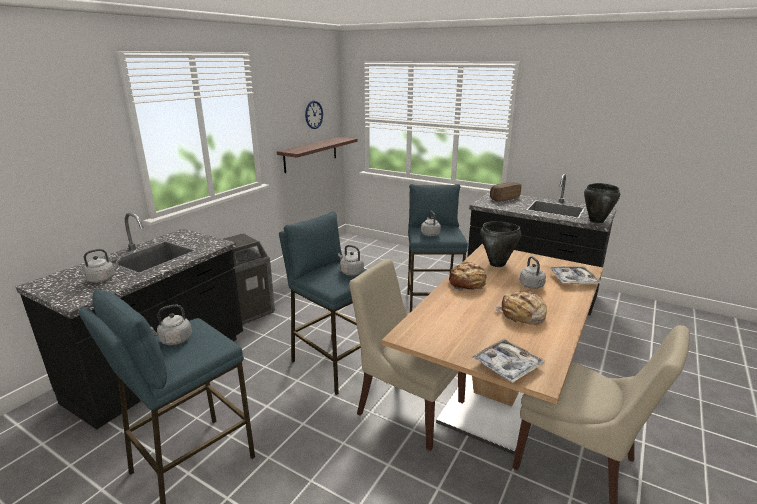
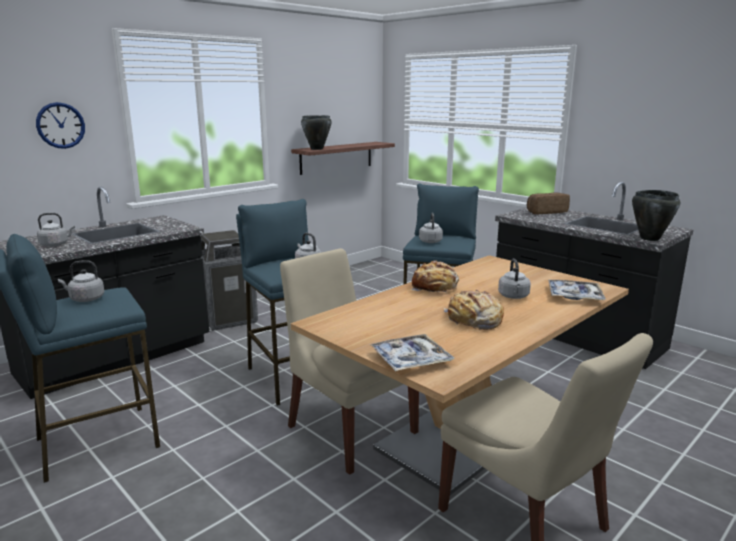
camera: 15 degrees right, 5 degrees down
(314, 114) = (342, 113): wall clock -> wall clock (60, 125)
(497, 264) = (489, 274): black cooking pot -> black cooking pot (316, 149)

